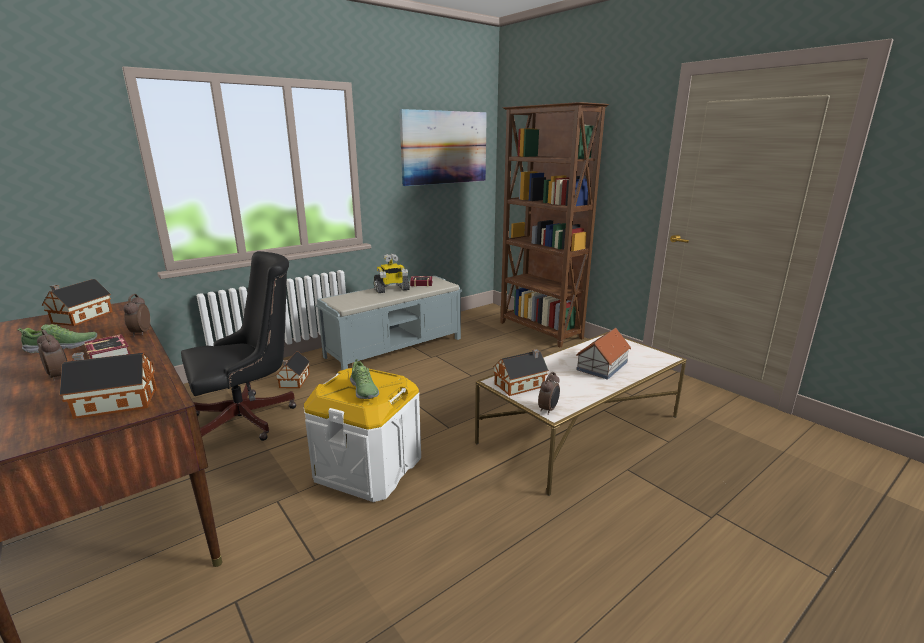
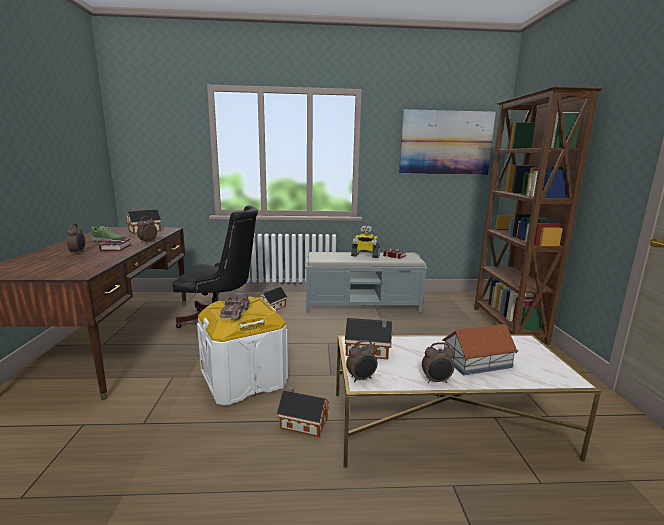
camera: 35 degrees right, 5 degrees down
(113, 403) = (65, 269): toy house -> toy house (302, 423)
(364, 390) = (235, 312): shoe -> toy truck
(597, 390) = (436, 381): none -> alarm clock

